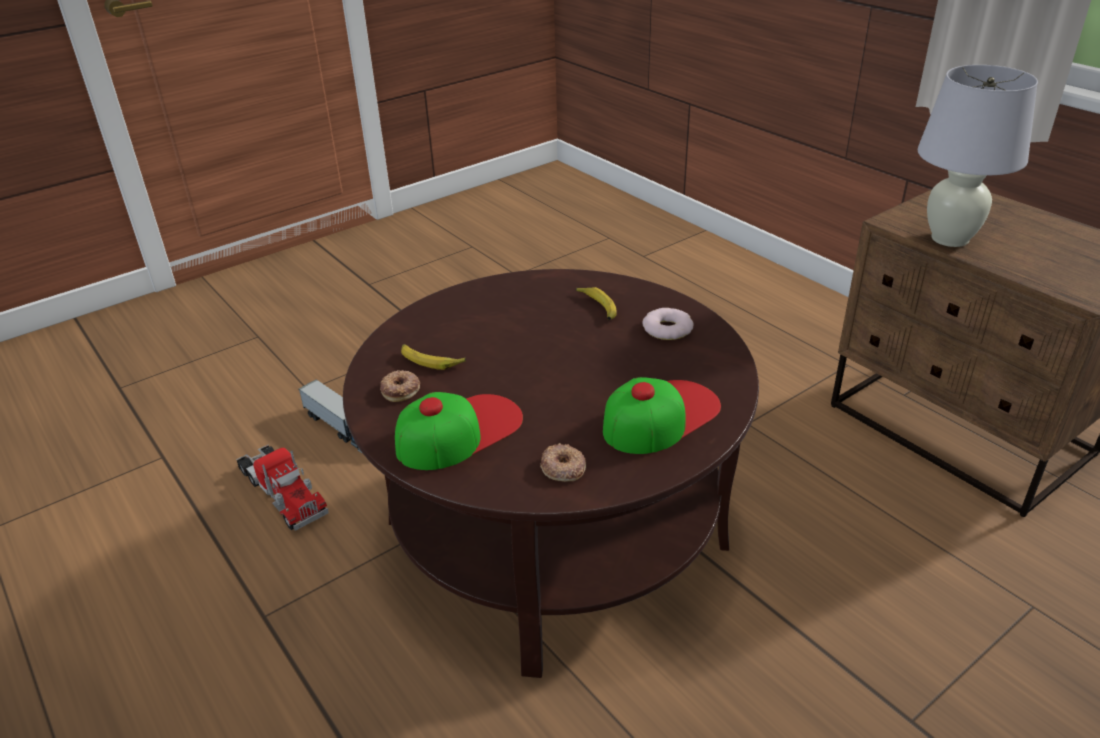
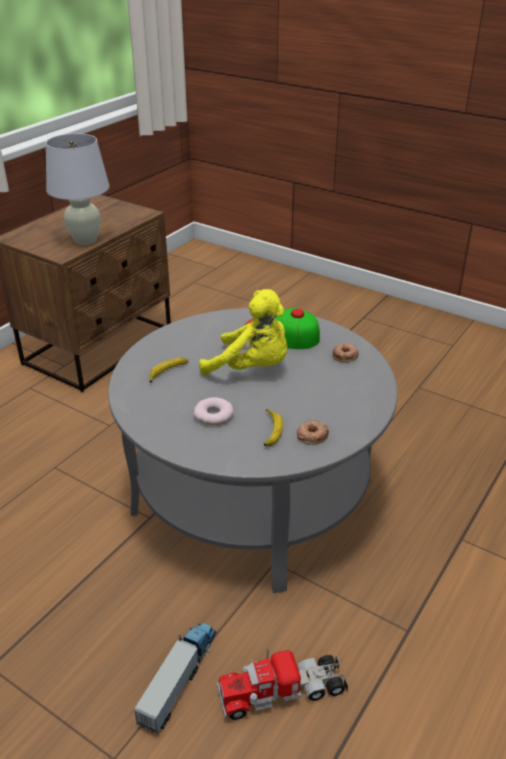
camera: 110 degrees left, 0 degrees up
(282, 492) = (282, 691): toy truck -> toy truck turned 135 degrees counterclockwise
(459, 431) = (339, 398): cap -> none
(555, 531) = (252, 495): brown coffee table -> grey coffee table
(574, 371) = (252, 368): none -> yellow plush toy
(667, 329) = (187, 342): donut -> donut (213, 415)

